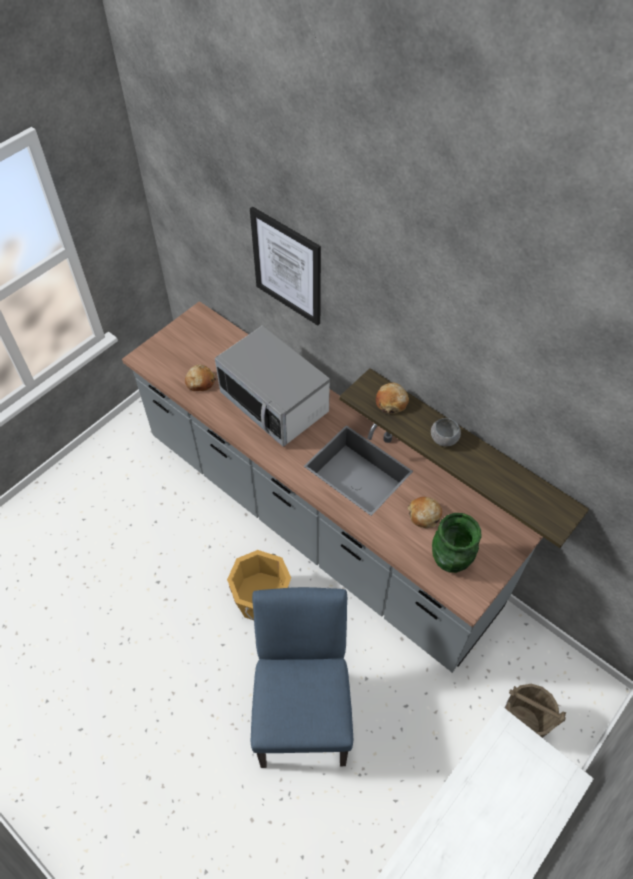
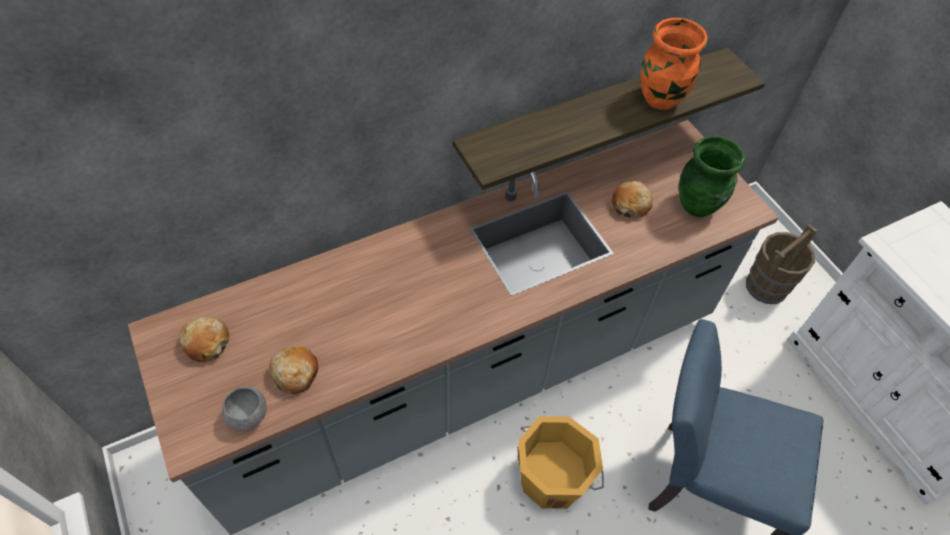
camera: 70 degrees left, 0 degrees up
(275, 403) = (391, 292): microwave -> none
(287, 266) = (289, 112): picture -> none
(391, 402) = (519, 139): bread -> bread (206, 342)
(444, 439) = (597, 115): grey bowl -> grey bowl (248, 415)
(488, 475) = (660, 99): none -> orange vase

